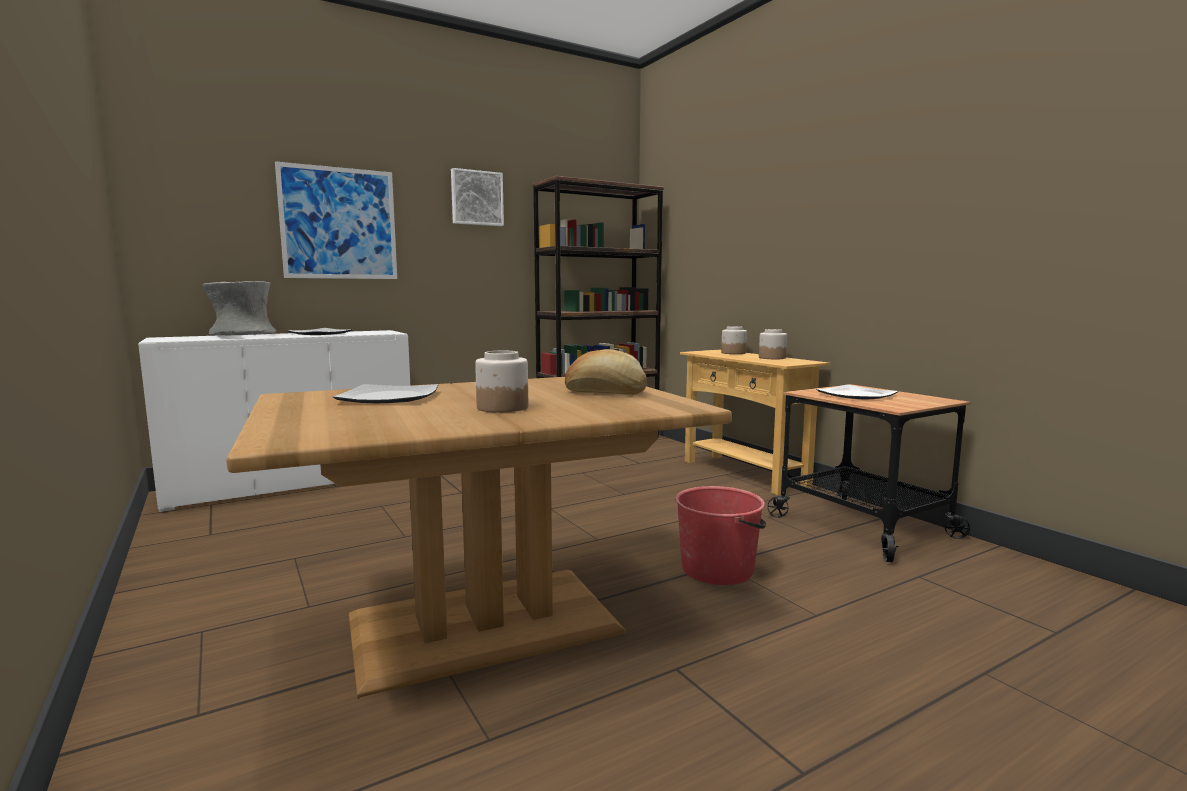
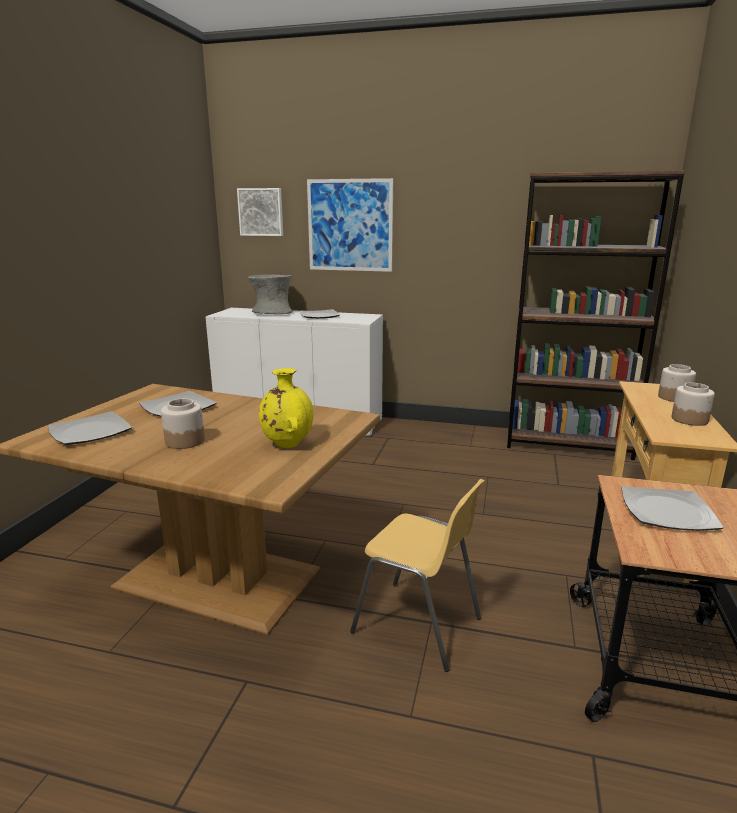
camera: 45 degrees right, 10 degrees up
(348, 424) = (90, 432): none -> plate
(476, 198) = (470, 195): picture -> picture (261, 212)
(605, 393) = (287, 444): bread -> yellow vase
(718, 569) = (418, 625): red bucket -> yellow chair

